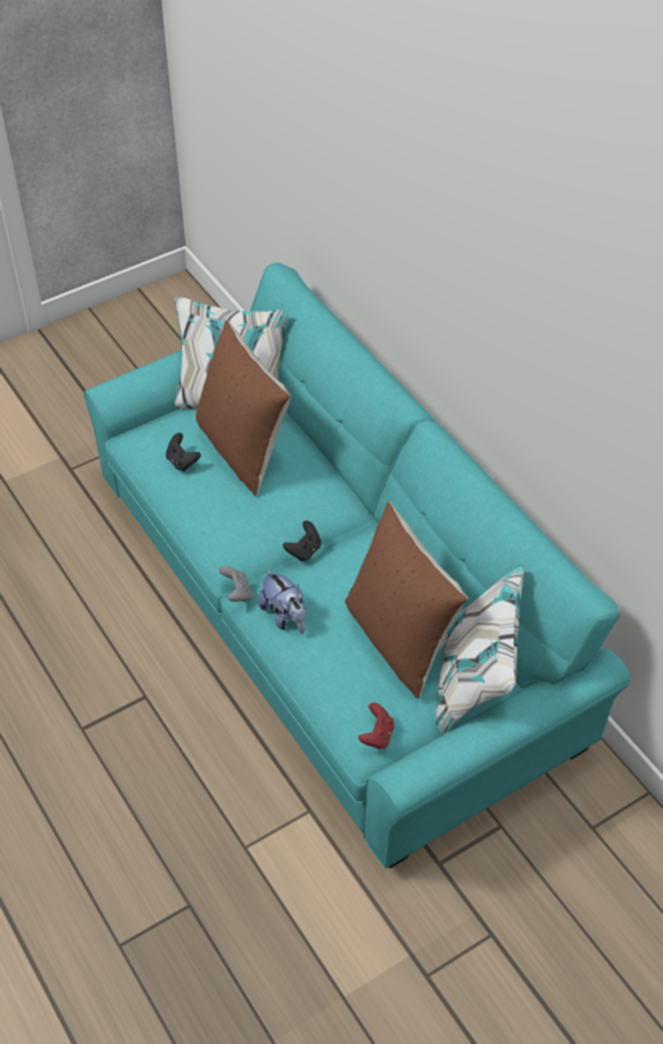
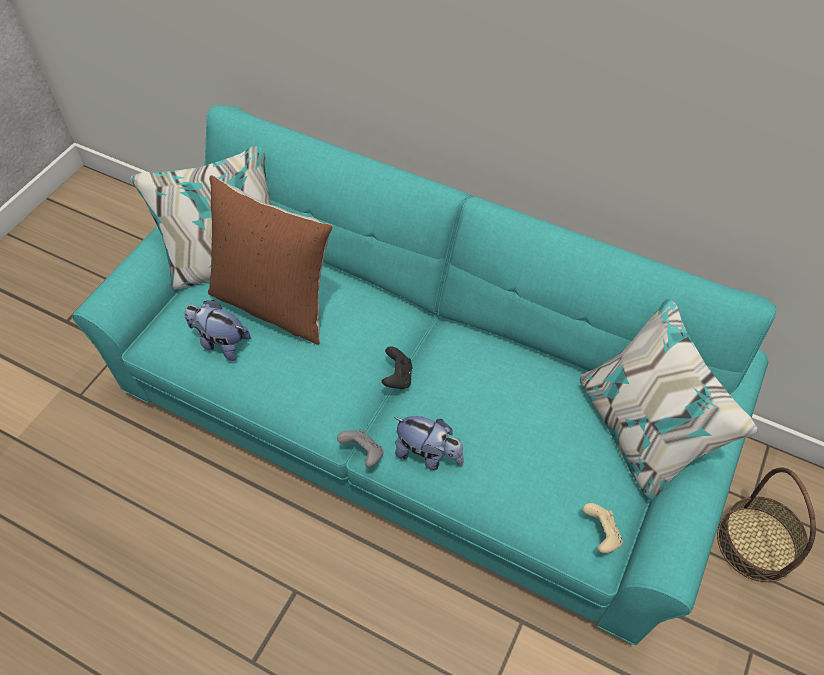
camera: 30 degrees left, 5 degrees up
(182, 462) = (221, 343): black game controller -> plush toy
(377, 736) = (600, 534): red game controller -> beige game controller
(400, 639) = (553, 423): brown pillow -> none
(566, 861) = (756, 543): none -> basket

